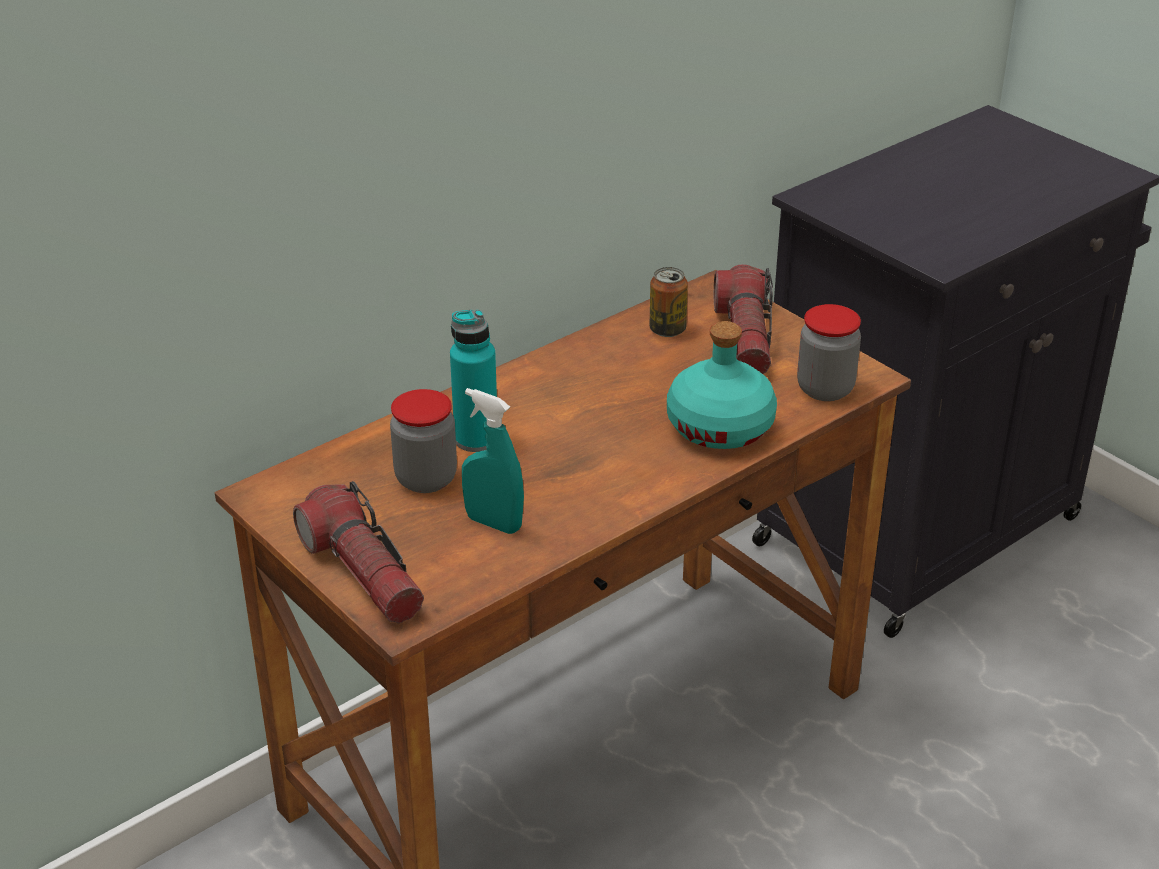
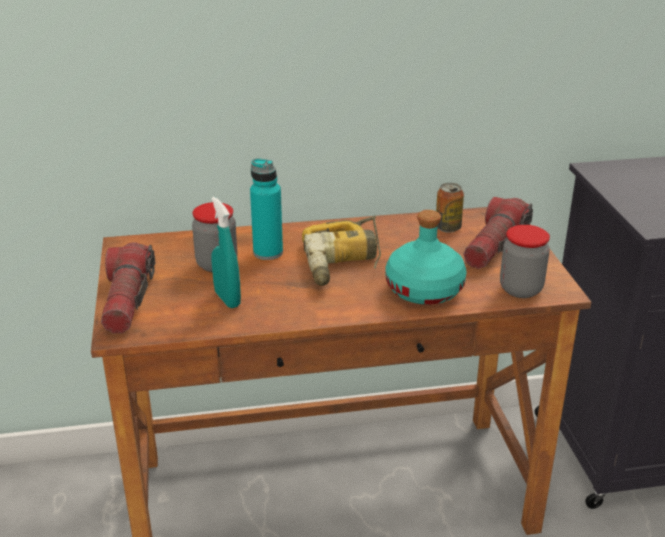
camera: 30 degrees right, 5 degrees down
(586, 419) = (344, 261): none -> power drill

